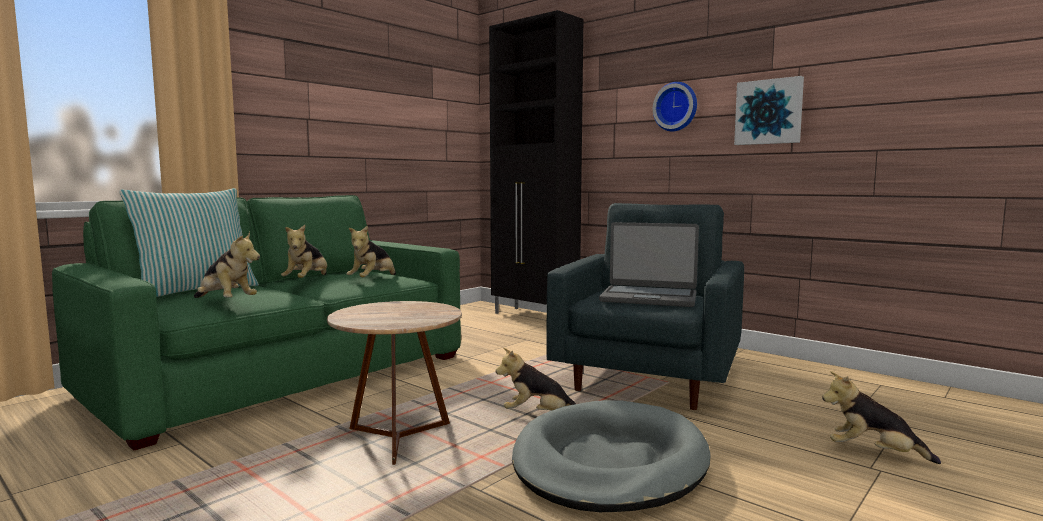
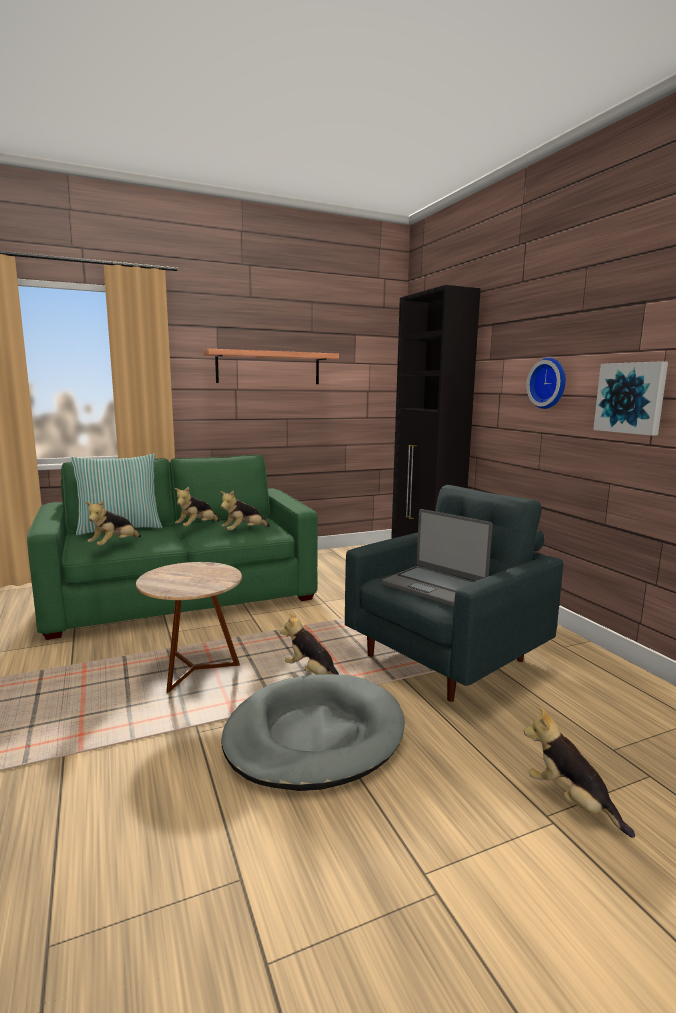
camera: 25 degrees right, 5 degrees up
(226, 302) = (114, 545): plush toy -> plush toy turned 60 degrees clockwise
(344, 95) = (268, 368): none -> shelf

